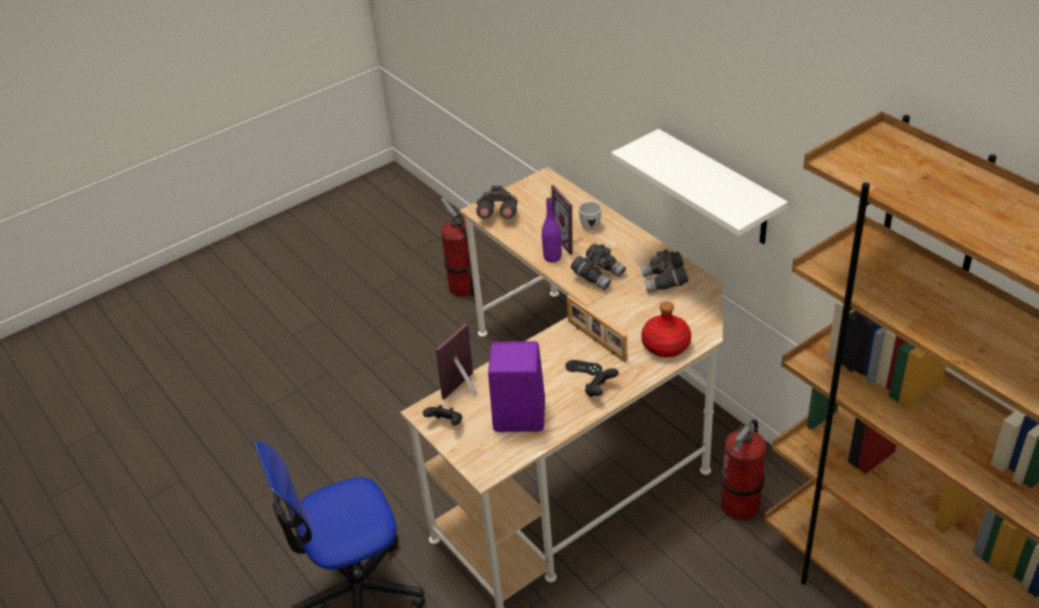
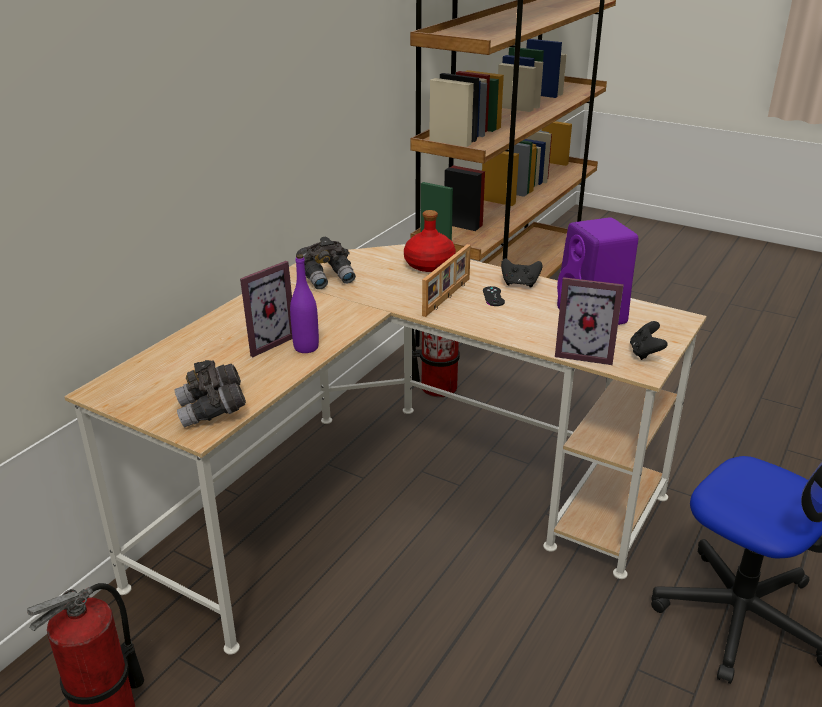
camera: 115 degrees left, 10 degrees down
(590, 224) = (222, 335): white mug -> none
(598, 275) = (331, 313): grey binoculars -> none
(718, 189) = (284, 153): white shelf -> none

